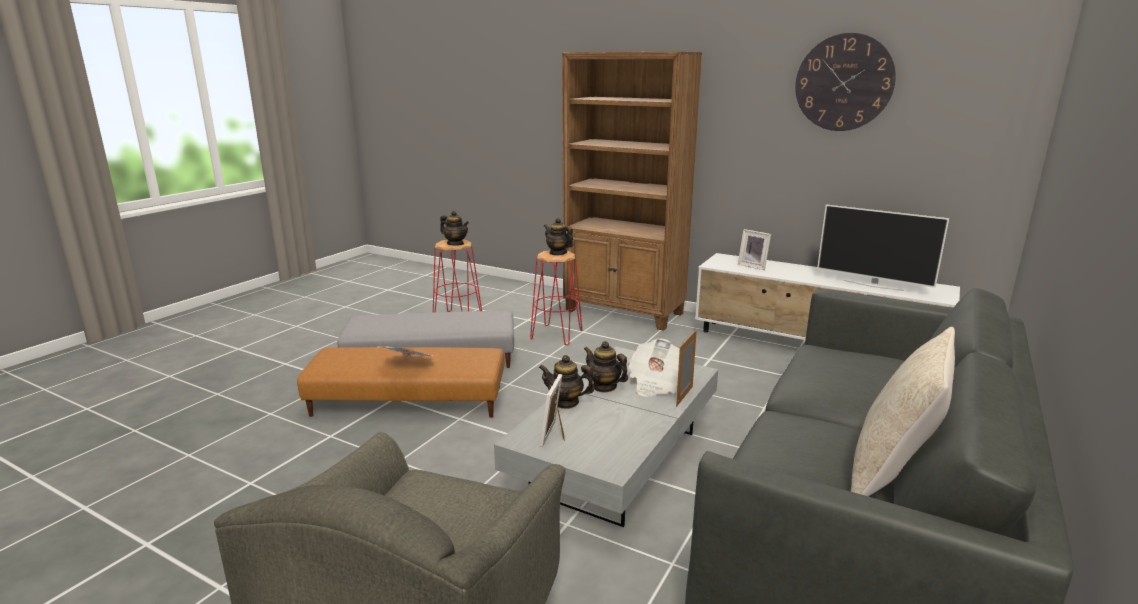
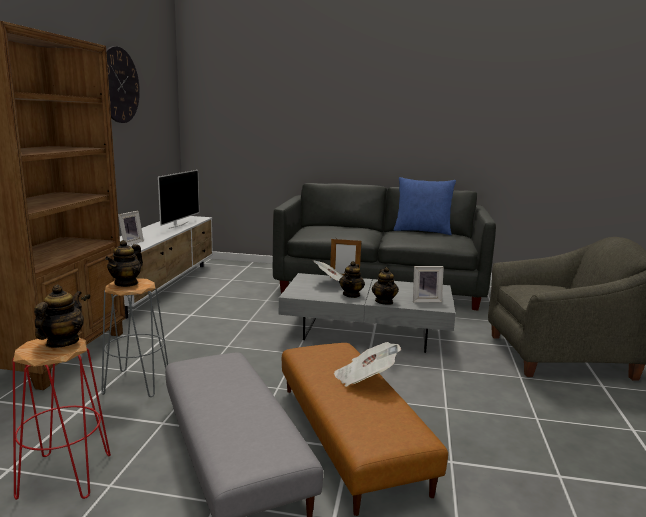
camera: 110 degrees left, 5 degrees down
(556, 335) = (137, 383): red stool -> grey stool
(891, 475) = (422, 231): beige pillow -> blue pillow

